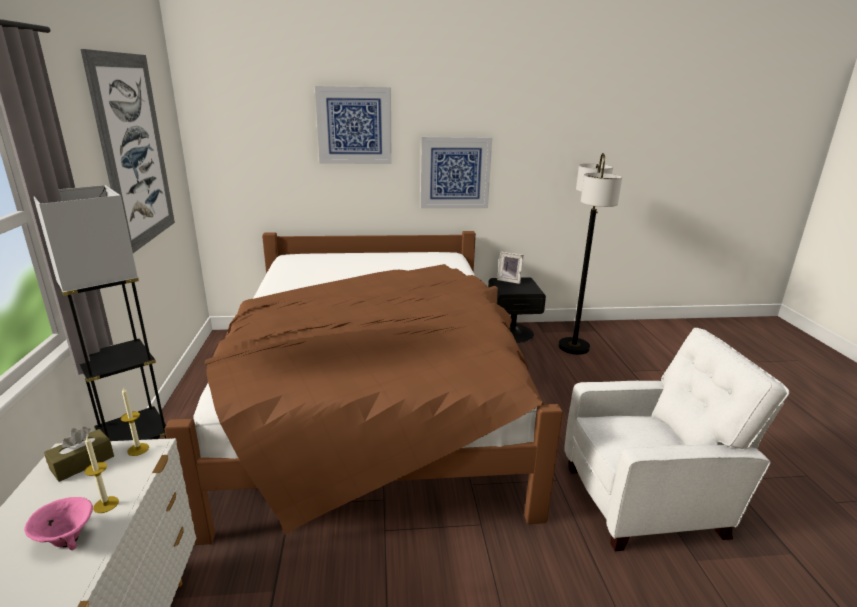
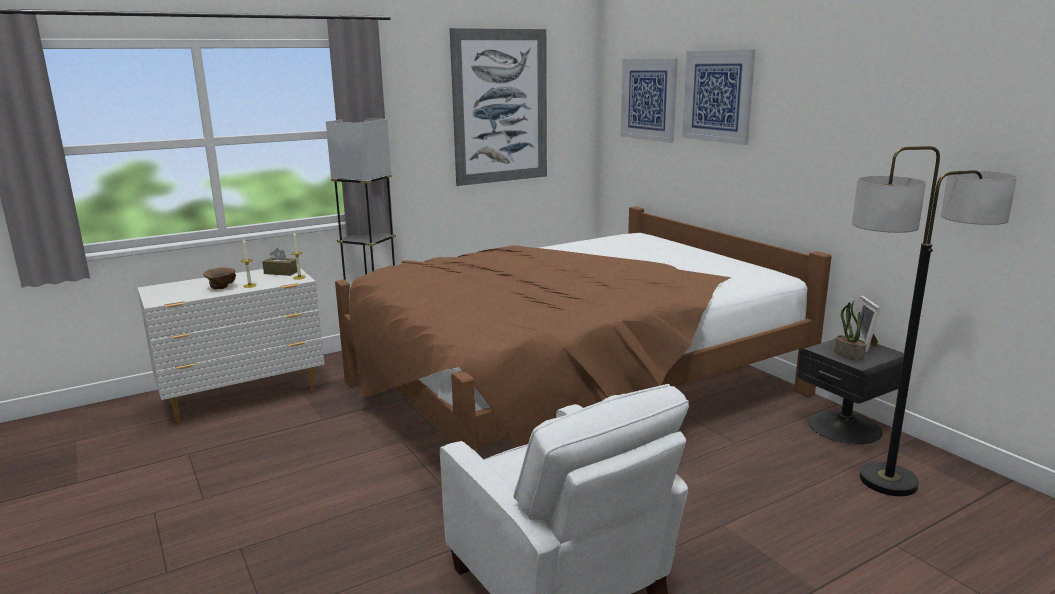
camera: 65 degrees right, 5 degrees down
(66, 540) = (222, 287): pink bowl -> brown bowl
(455, 173) = (816, 166): picture -> picture (649, 99)
(519, 288) = (848, 354): none -> potted plant

